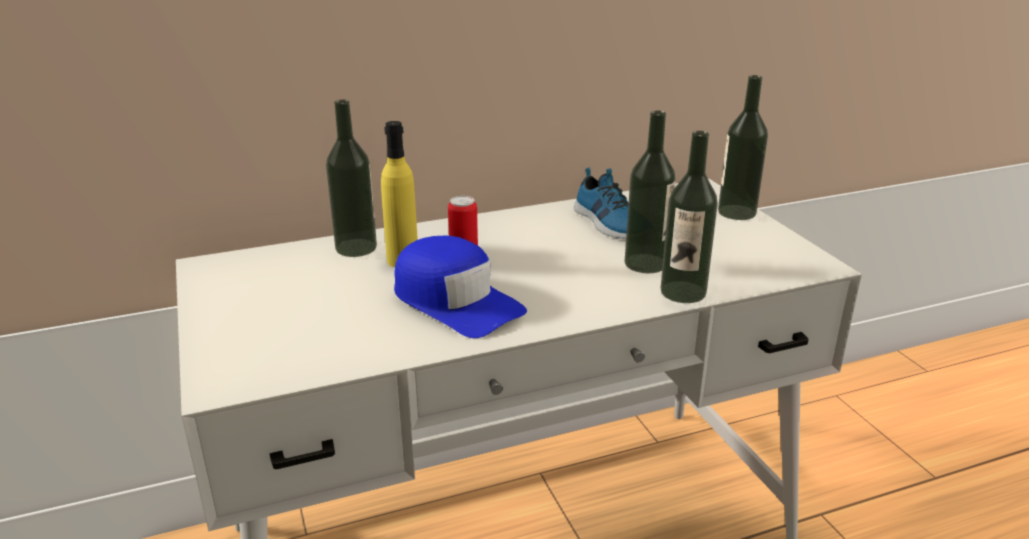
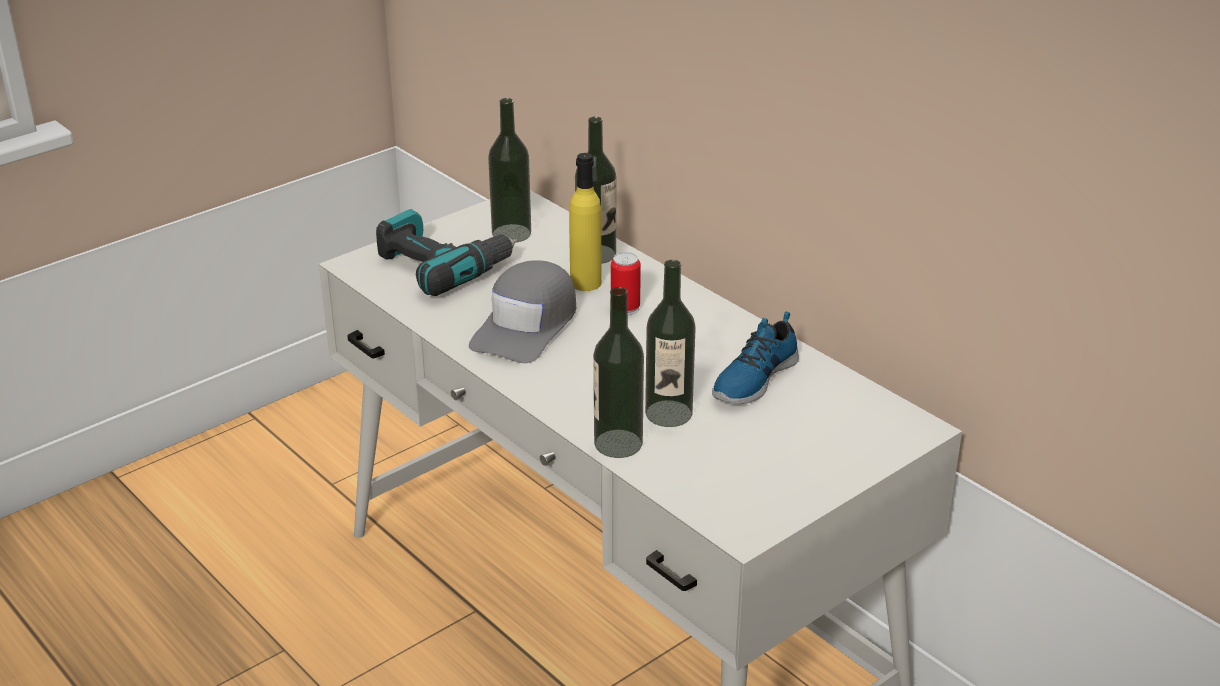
camera: 70 degrees right, 5 degrees up
(288, 328) = (443, 265): none -> power drill
(456, 301) = (526, 326): blue cap -> grey cap
(736, 212) = (858, 461): bottle -> bottle (511, 233)

